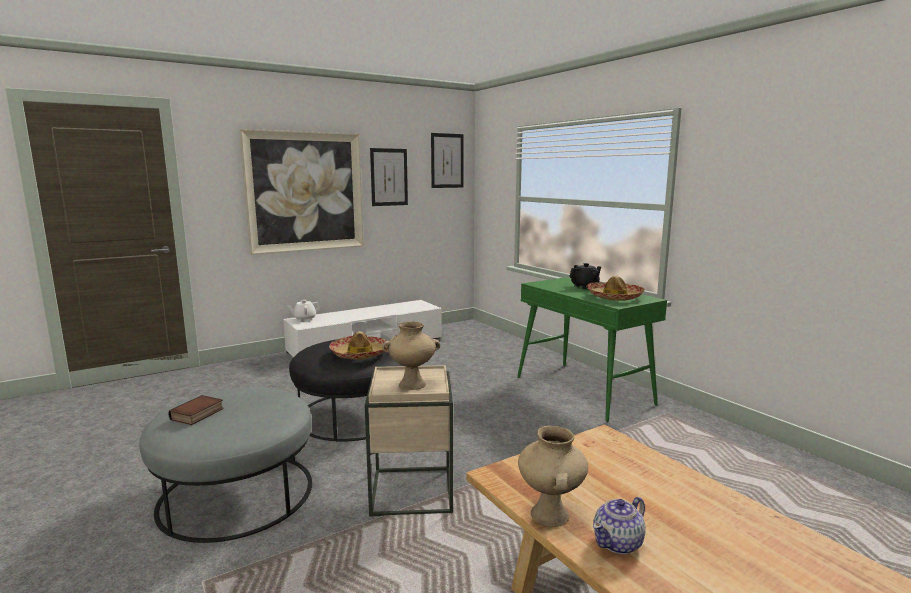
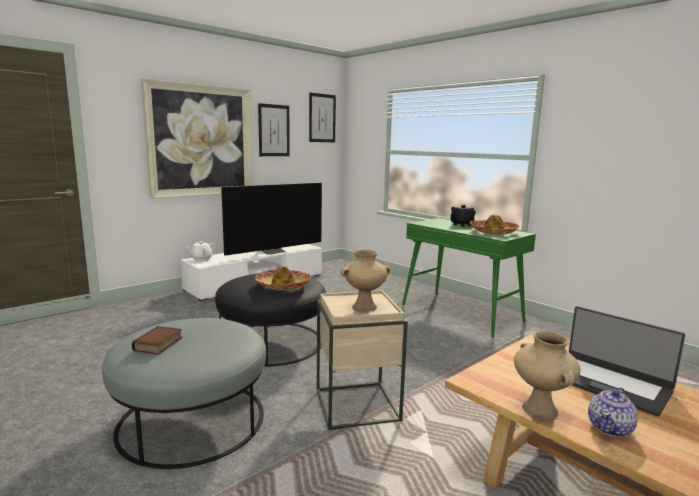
camera: 10 degrees left, 0 degrees up
(385, 311) = (273, 251): none -> television
(656, 490) = (609, 383): none -> laptop

